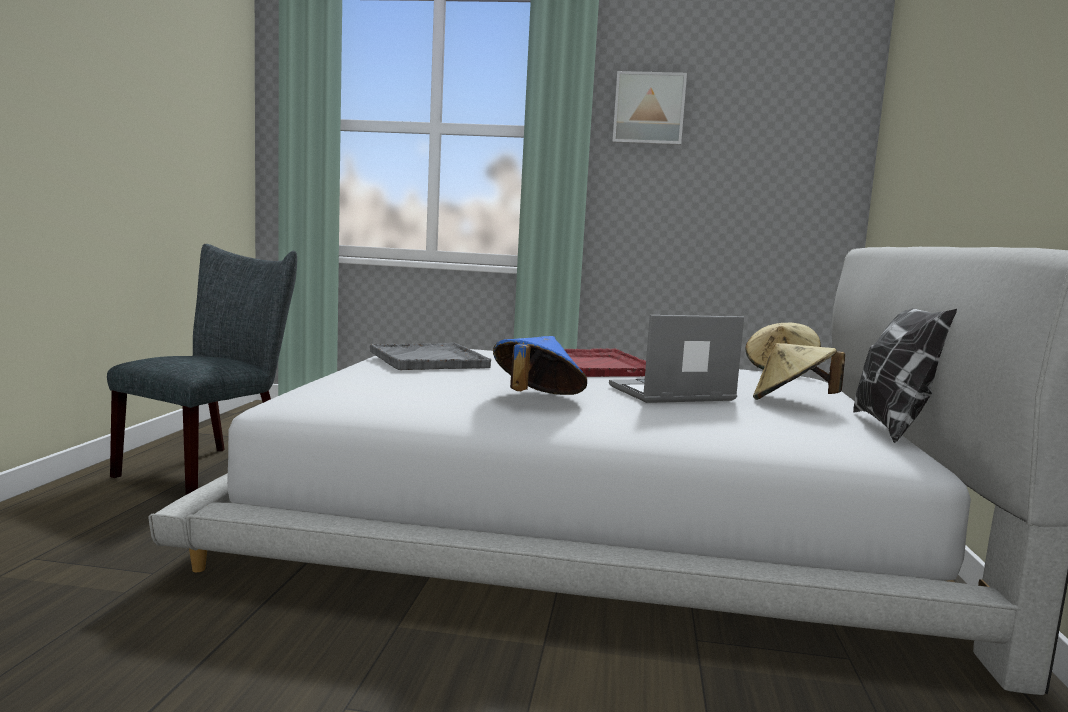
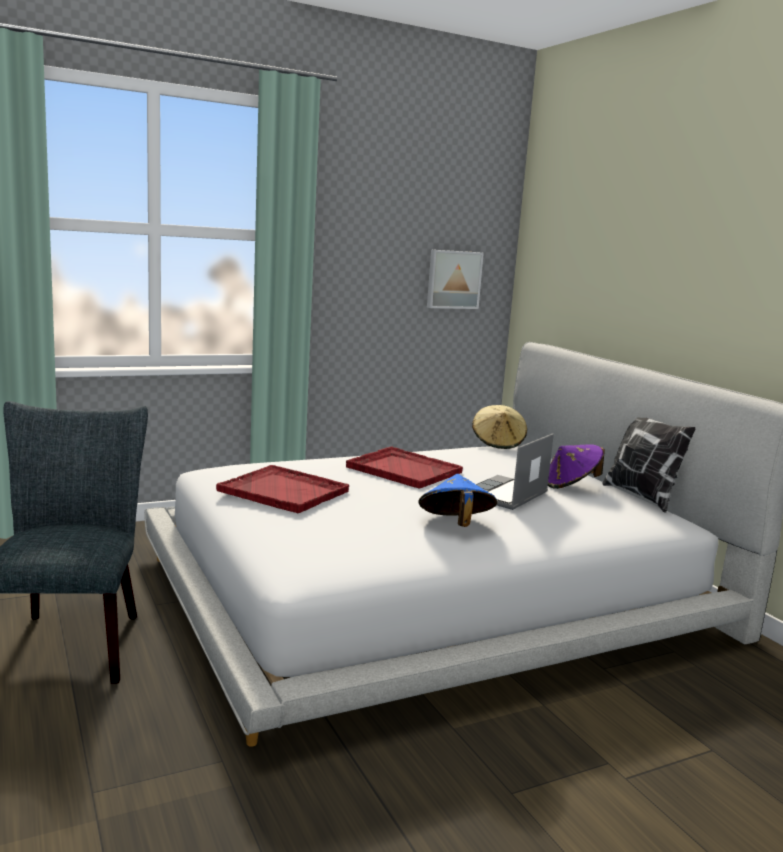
camera: 35 degrees left, 5 degrees up
(428, 359) = (284, 491): grey tray -> red tray
(649, 109) = (357, 217): picture -> picture (453, 279)
(791, 402) = (570, 485): beige hat -> purple hat

